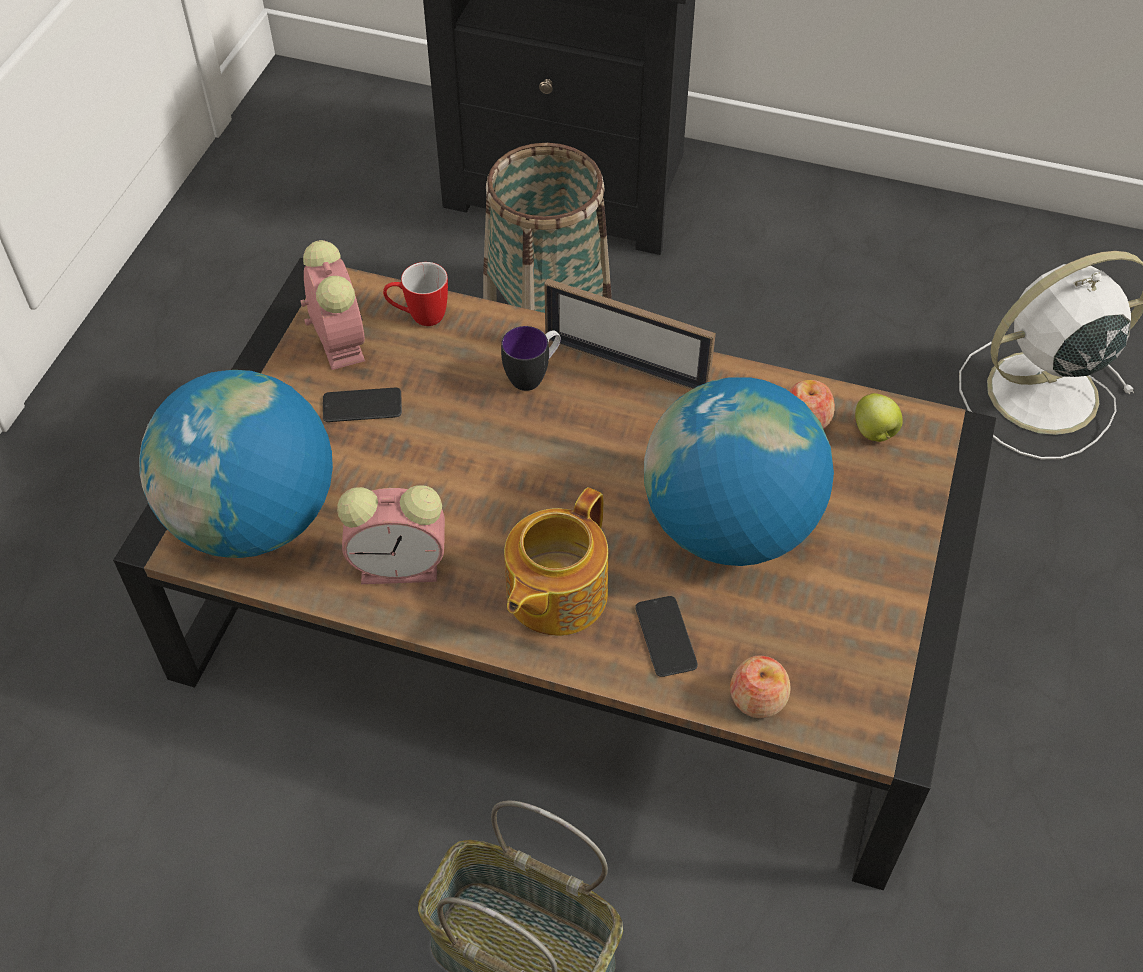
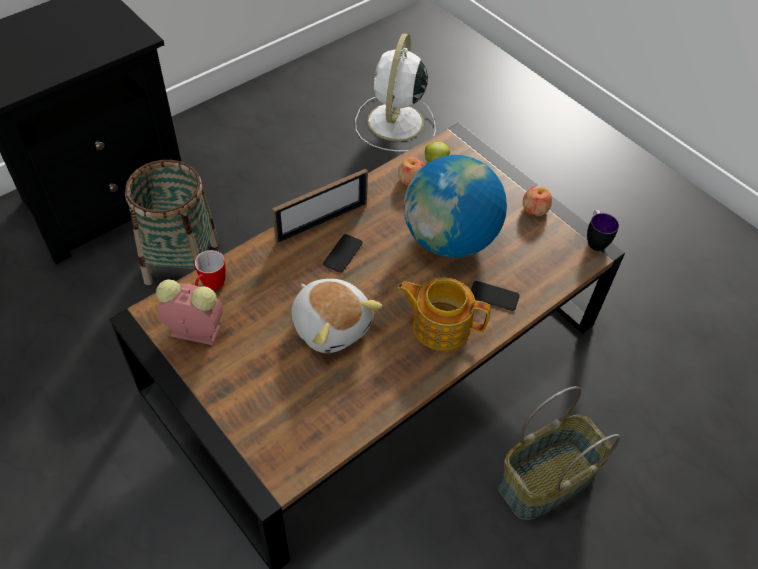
camera: 60 degrees left, 0 degrees up
(254, 519) = (291, 433): globe -> none
(362, 406) = (252, 344): phone -> phone (343, 254)
(403, 565) = (376, 379): alarm clock -> none
(456, 470) = (331, 325): none -> plush toy
(533, 376) = (296, 261): mug -> mug (595, 240)
(554, 594) = (440, 325): teapot -> teapot turned 135 degrees clockwise
(757, 699) = (548, 282): apple -> apple (535, 209)

